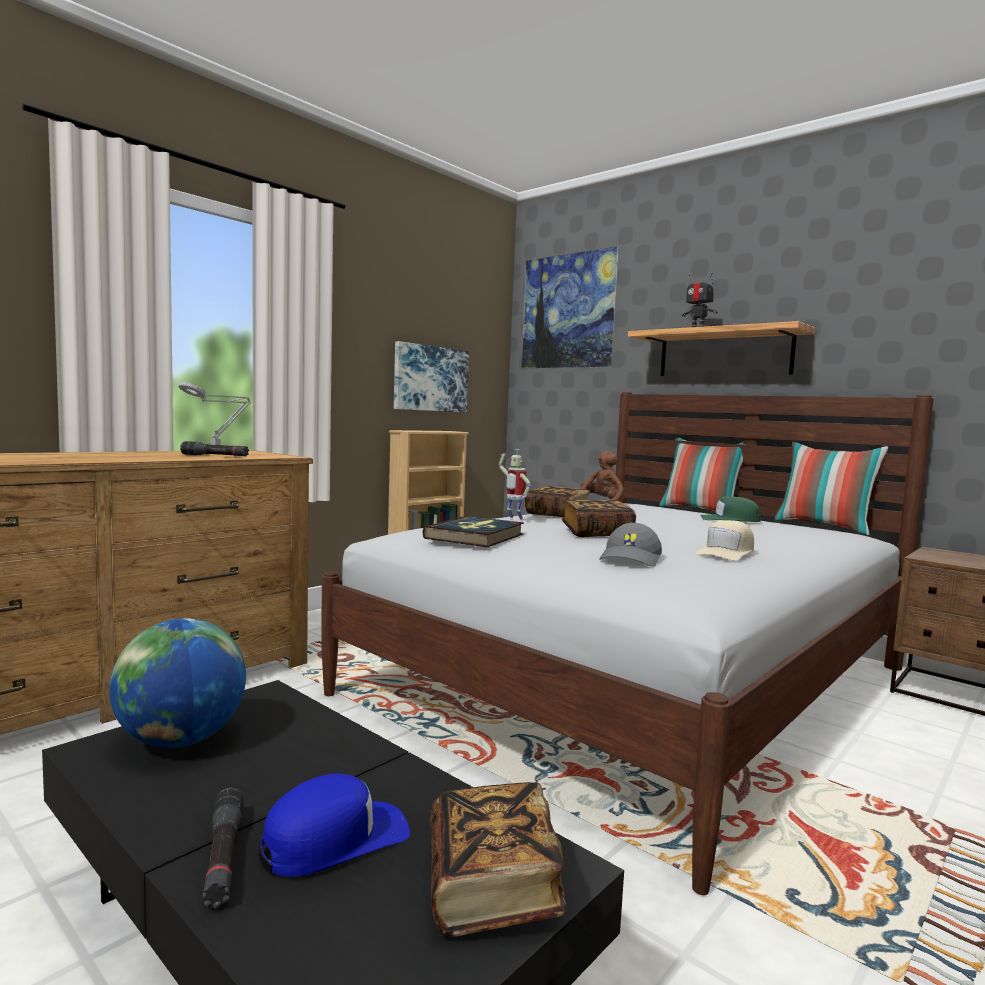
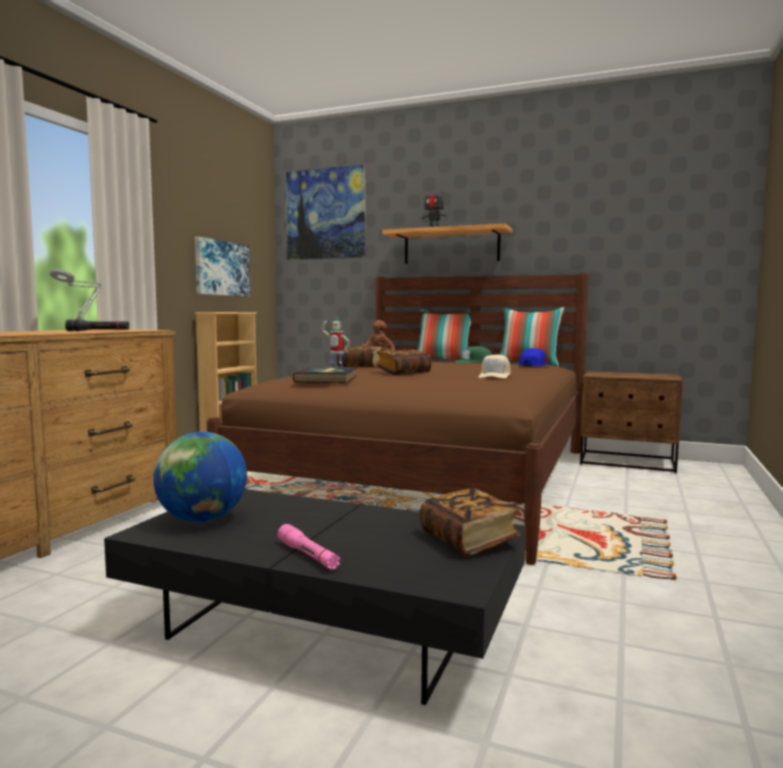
camera: 20 degrees left, 0 degrees up
(223, 857) = (308, 555): black flashlight -> pink flashlight
(335, 839) = (364, 540): blue cap -> blue cap (534, 365)
(631, 559) = (445, 382): grey cap -> none
(637, 680) = (430, 478): white bed -> brown bed

